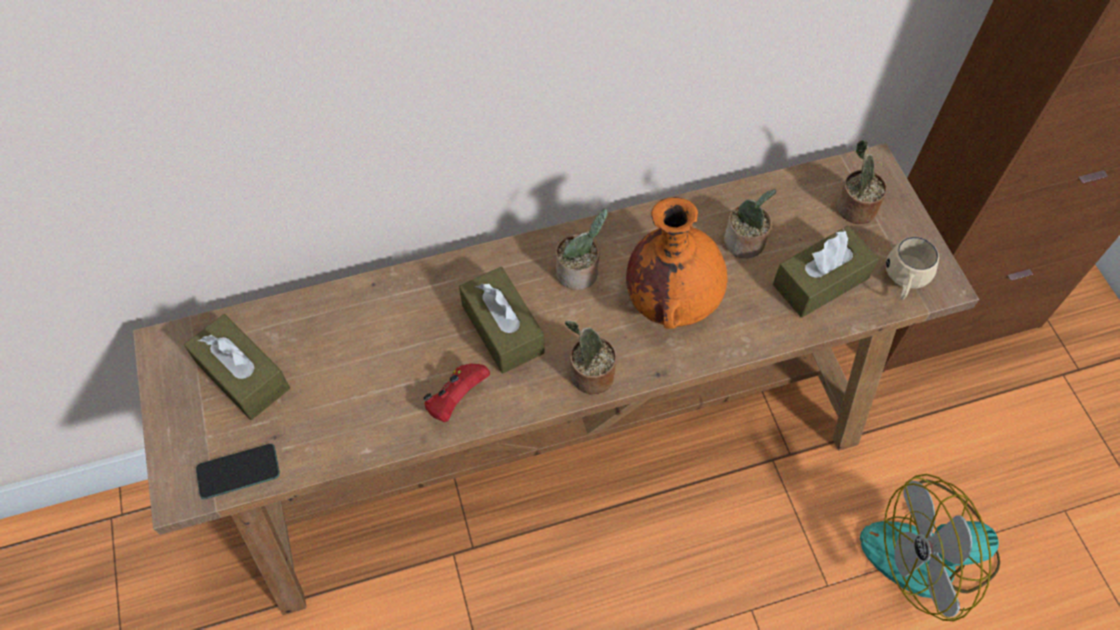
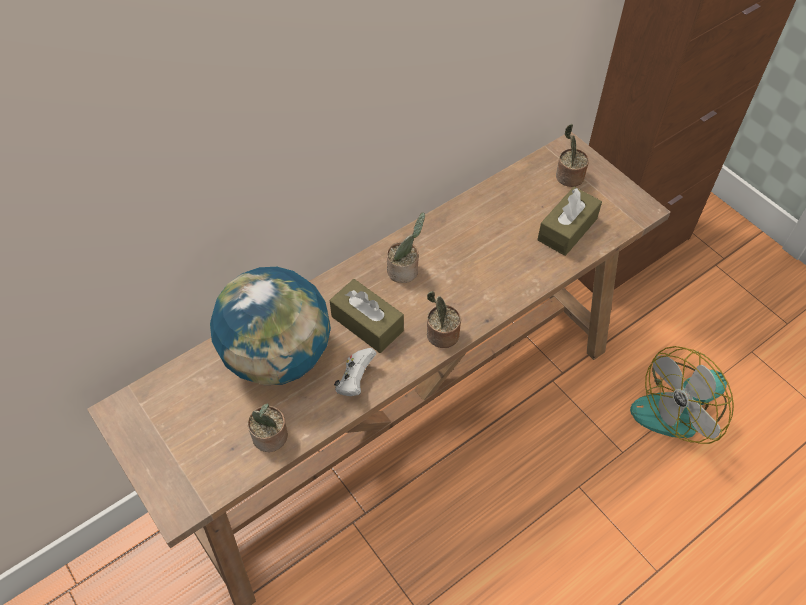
camera: 20 degrees left, 5 degrees down
(238, 471) = (215, 481): phone -> none
(243, 375) = (189, 414): brown tissue box -> none
(376, 337) = (278, 356): none -> globe
(456, 400) = (355, 380): red game controller -> white game controller
(671, 300) = (475, 270): orange vase -> none
(745, 244) = (508, 219): potted plant -> potted plant (271, 438)
(903, 282) = (620, 215): beige mug -> none

